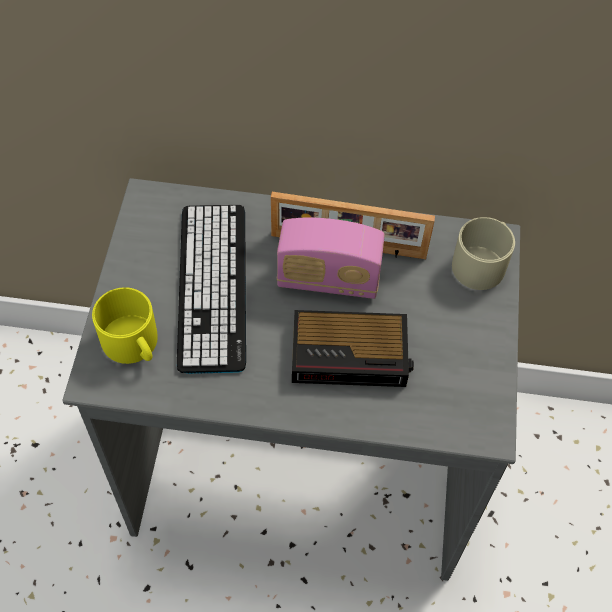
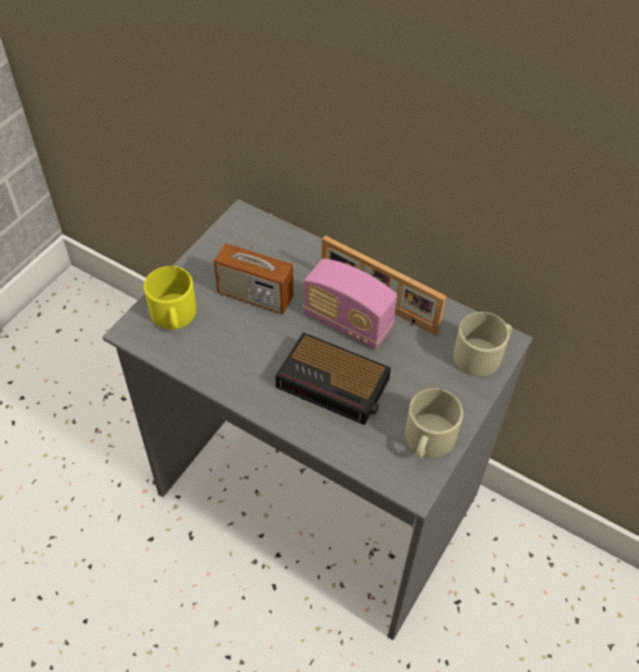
camera: 25 degrees right, 5 degrees down
(212, 286) = (255, 296): keyboard -> radio
(477, 378) = (427, 441): none -> beige mug

